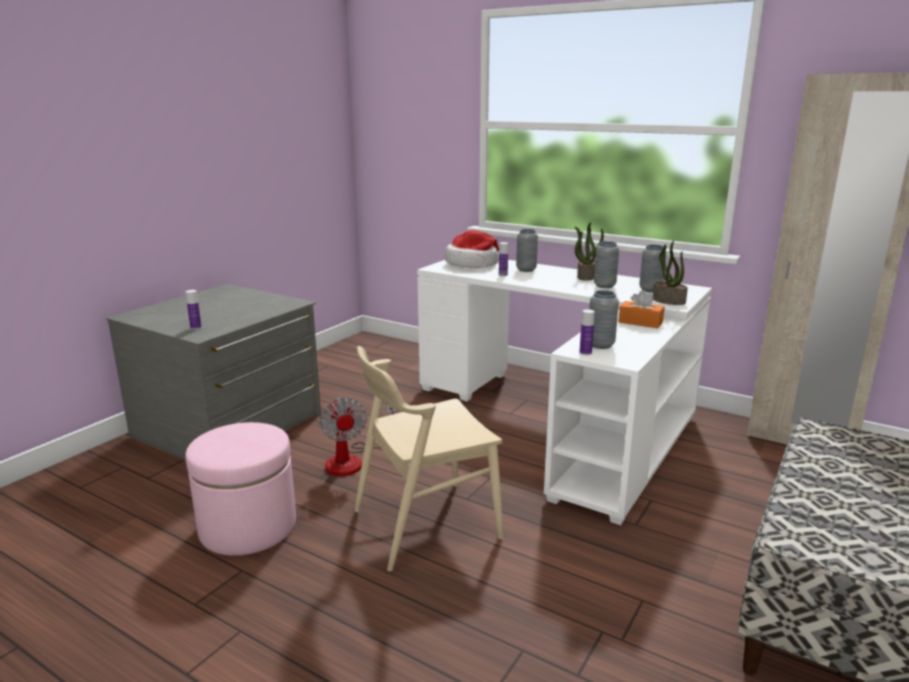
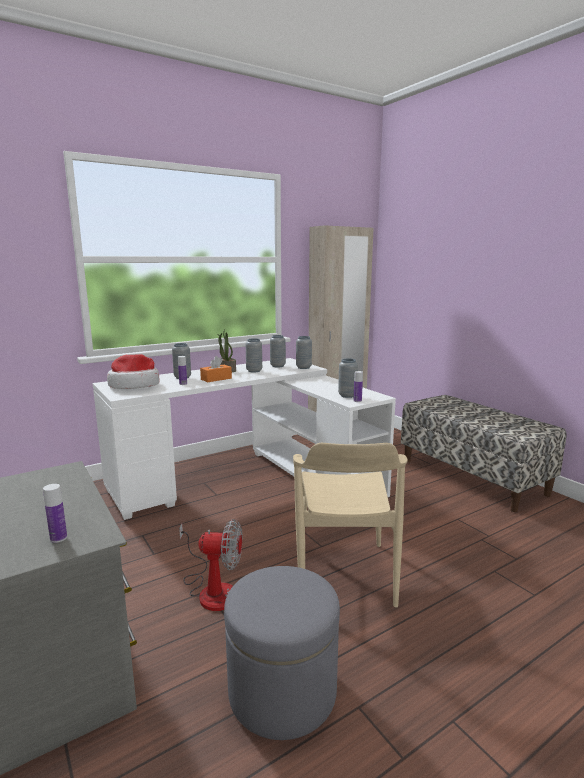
camera: 65 degrees left, 5 degrees down
(248, 527) = (282, 690): pink ottoman -> grey ottoman
(640, 322) = (317, 382): orange tissue box -> orange tissue box (216, 379)
(668, 301) = (303, 367): potted plant -> grey vase

